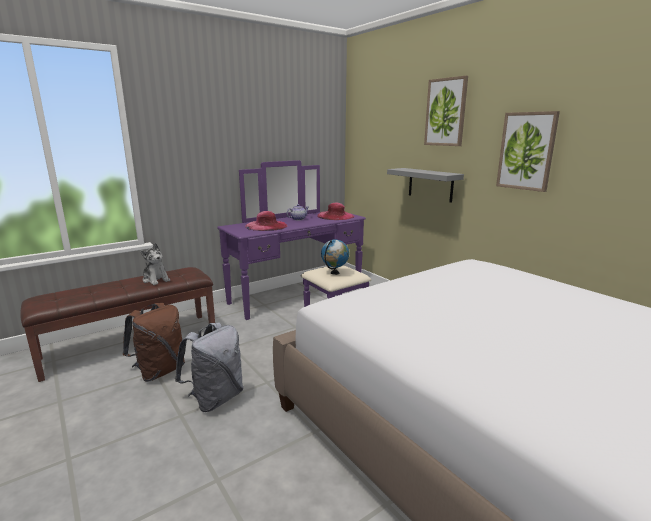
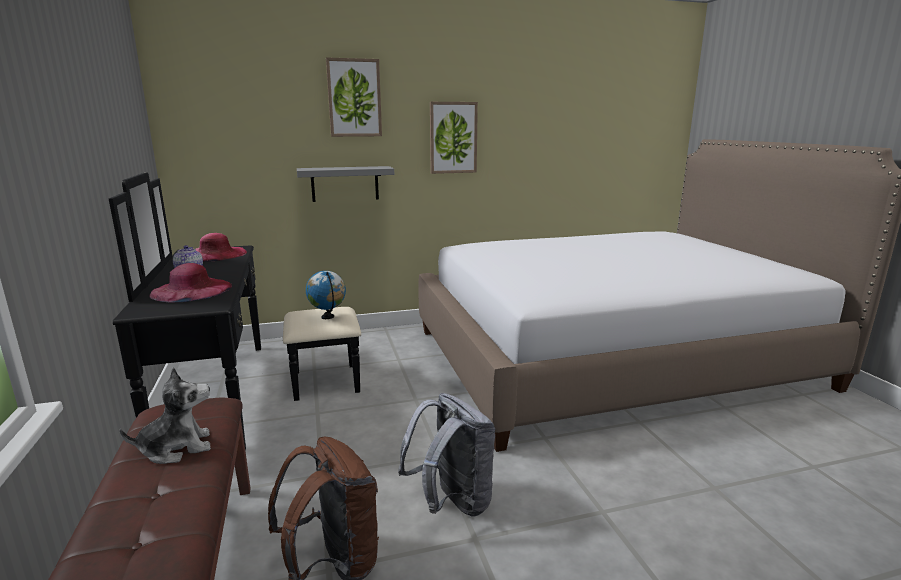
camera: 70 degrees left, 0 degrees up
(305, 300) = (242, 391): purple dresser -> black dresser

